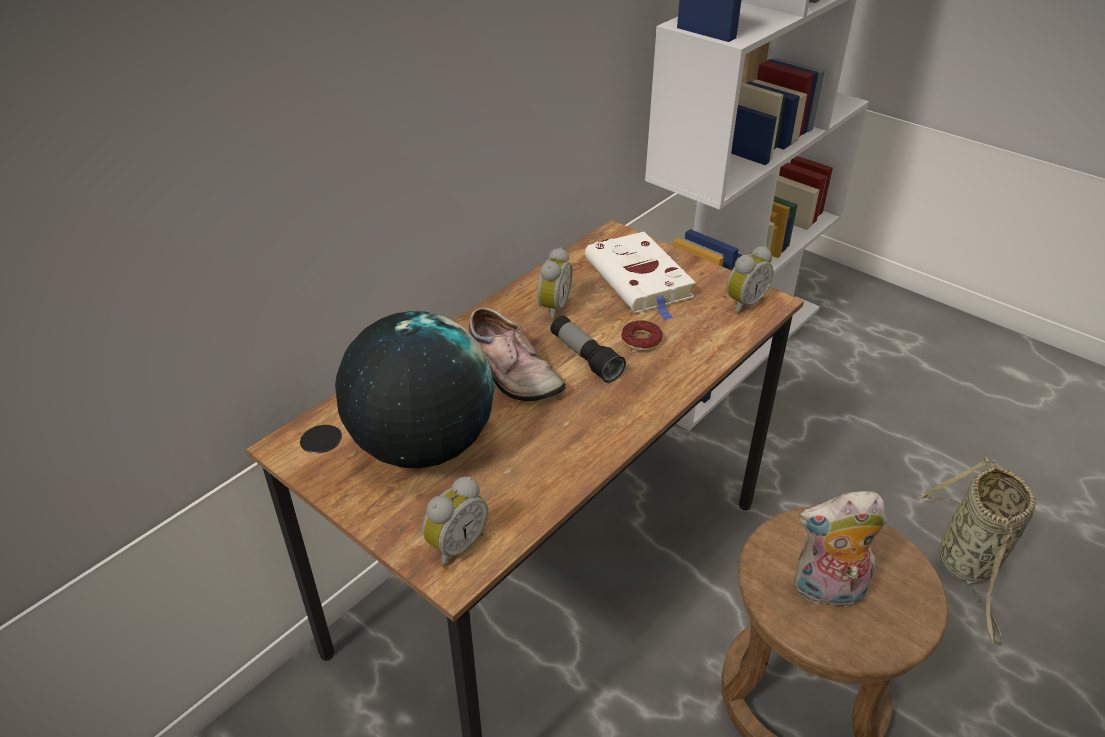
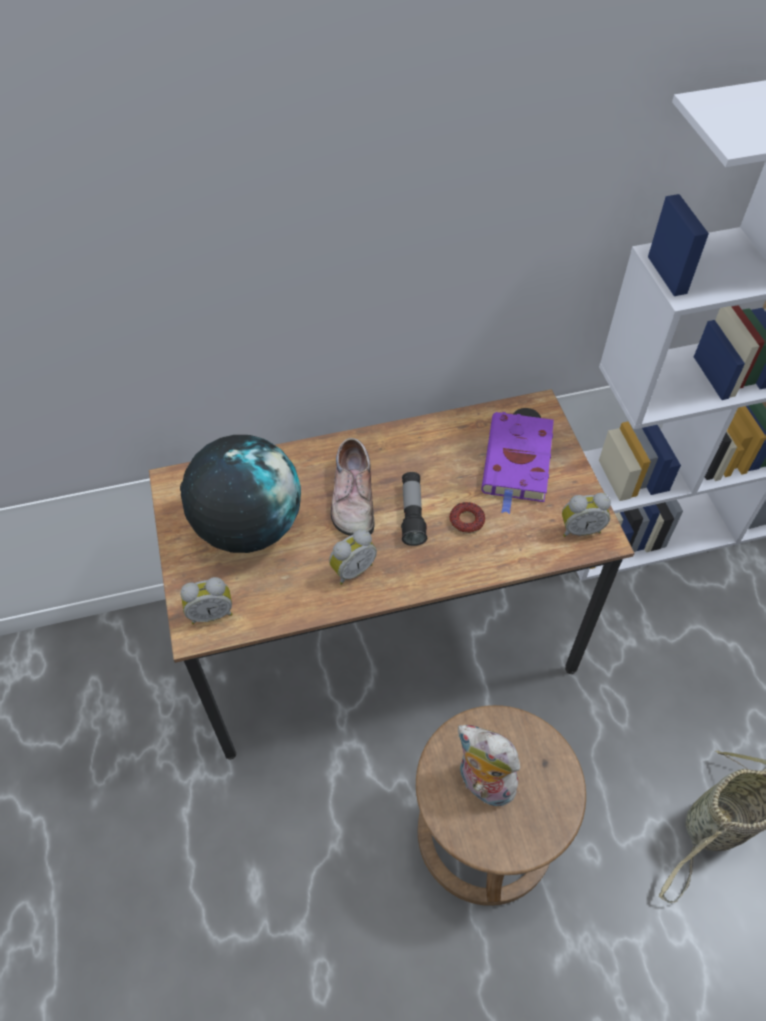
camera: 35 degrees right, 15 degrees up
(551, 308) = (427, 455): alarm clock -> alarm clock (352, 569)
(640, 280) = (517, 464): white book -> purple book

